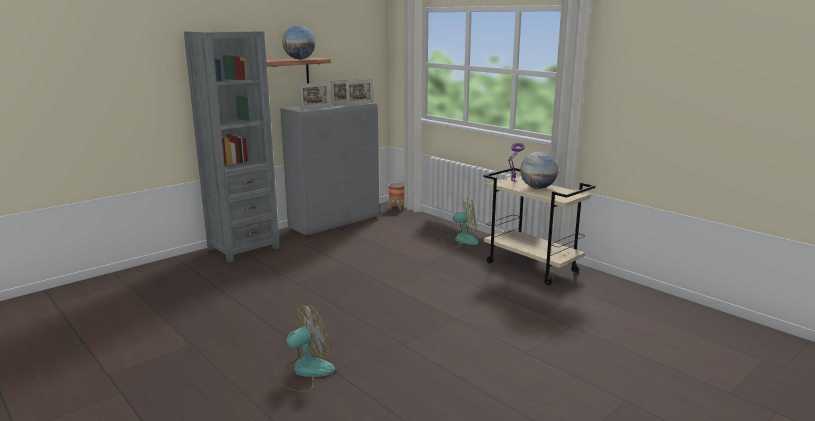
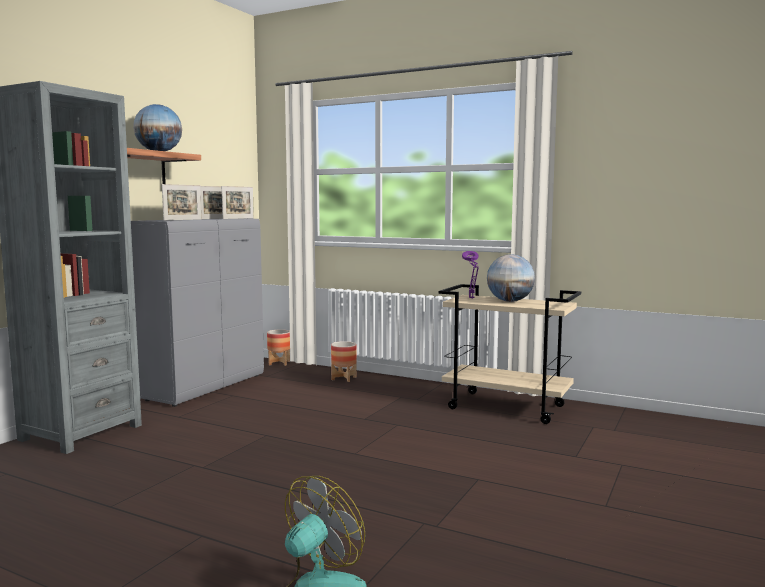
camera: 20 degrees left, 10 degrees down
(433, 226) = (344, 378): none -> planter
(460, 240) = (392, 389): fan -> none

